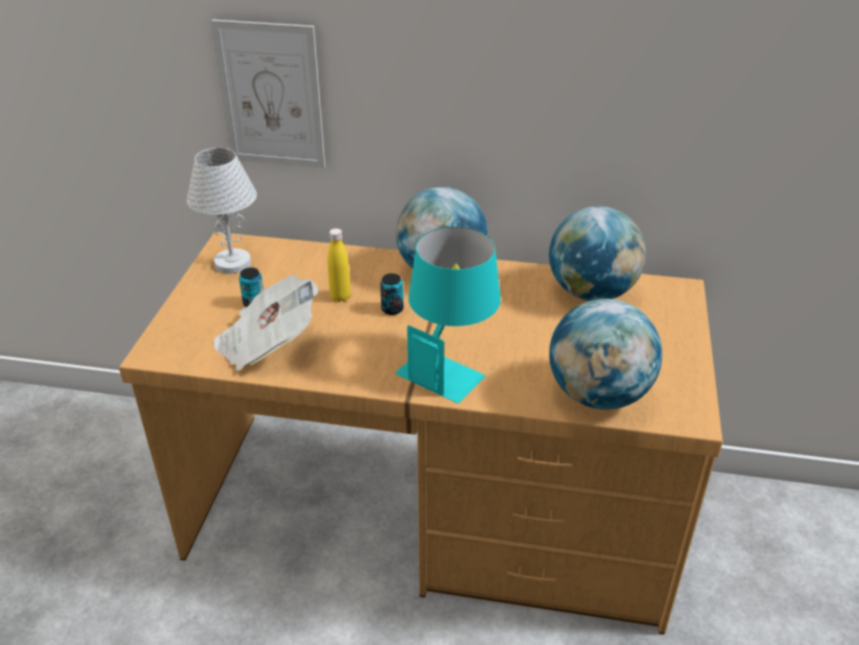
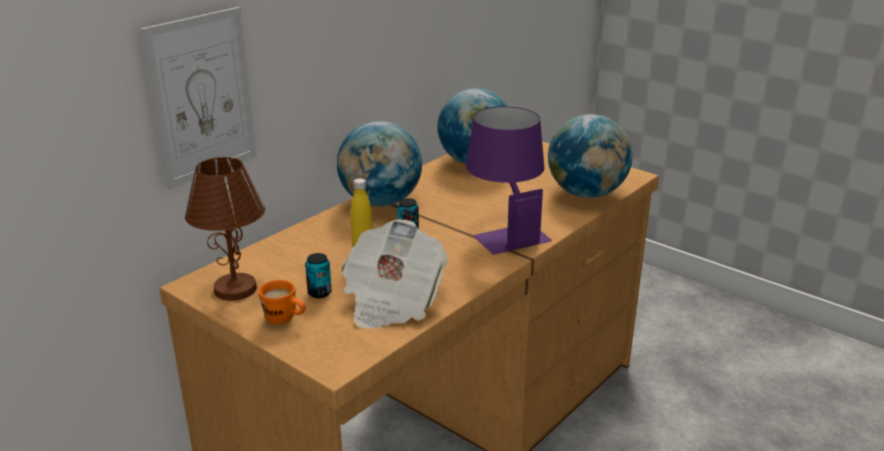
camera: 60 degrees left, 10 degrees down
(203, 304) = (285, 320): none -> orange mug
(233, 263) = (235, 289): white table lamp -> brown table lamp
(449, 365) = (504, 231): turquoise table lamp -> purple table lamp

